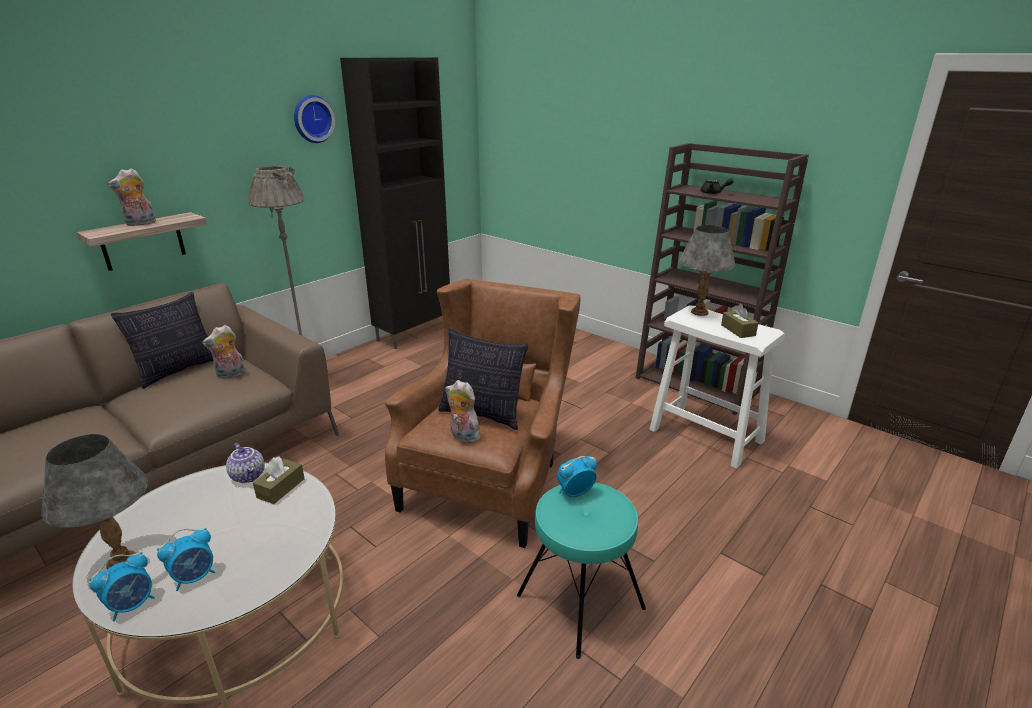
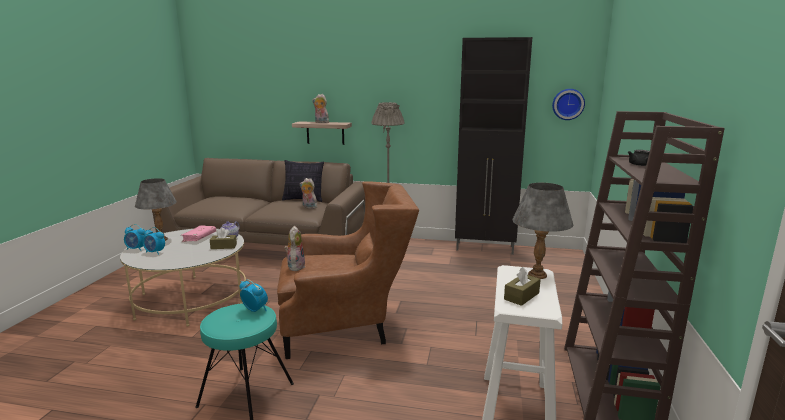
camera: 60 degrees right, 10 degrees down
(191, 509) = (199, 237): none -> pink book
(312, 119) = (437, 78): wall clock -> wall clock (568, 104)
(482, 414) = (326, 265): pillow -> none

